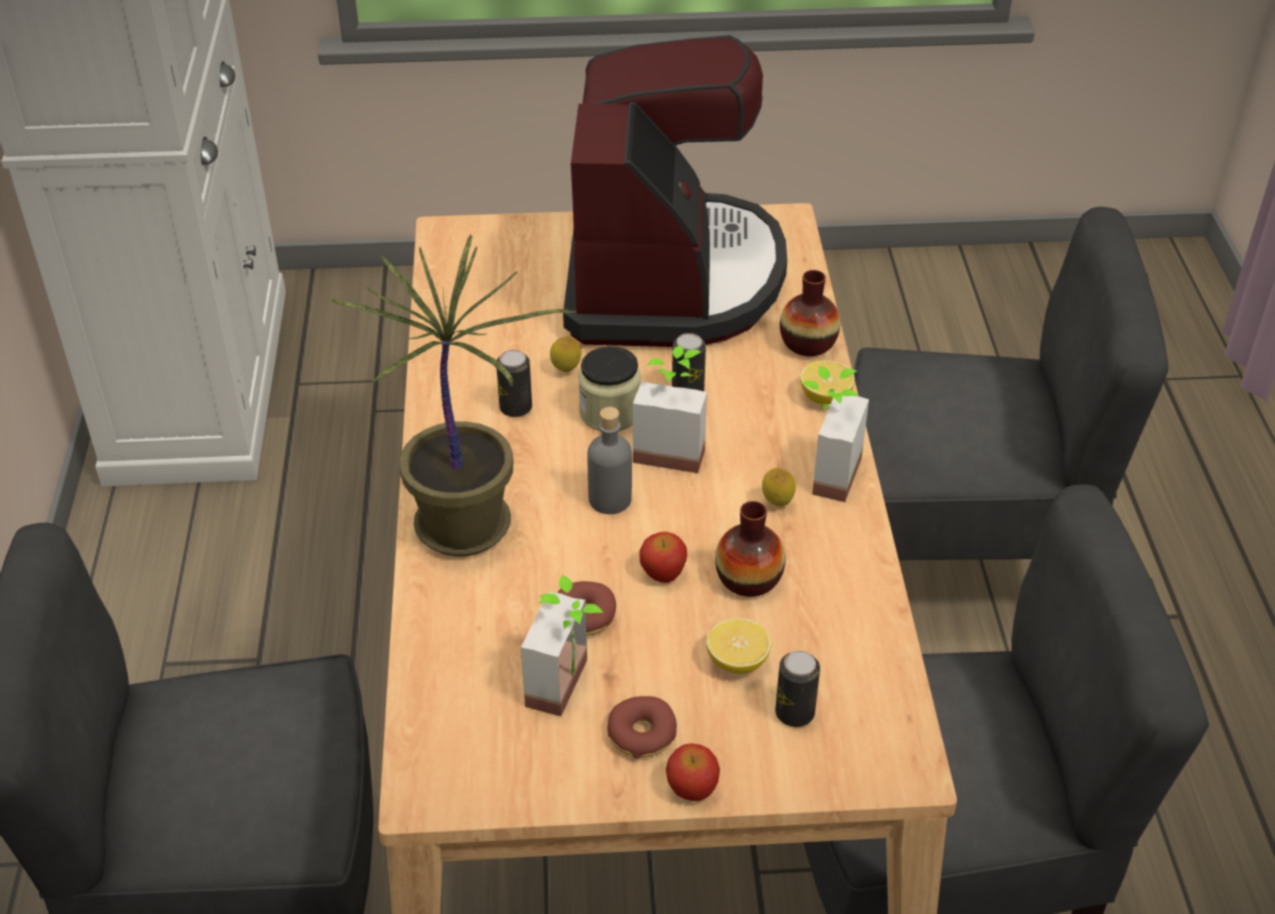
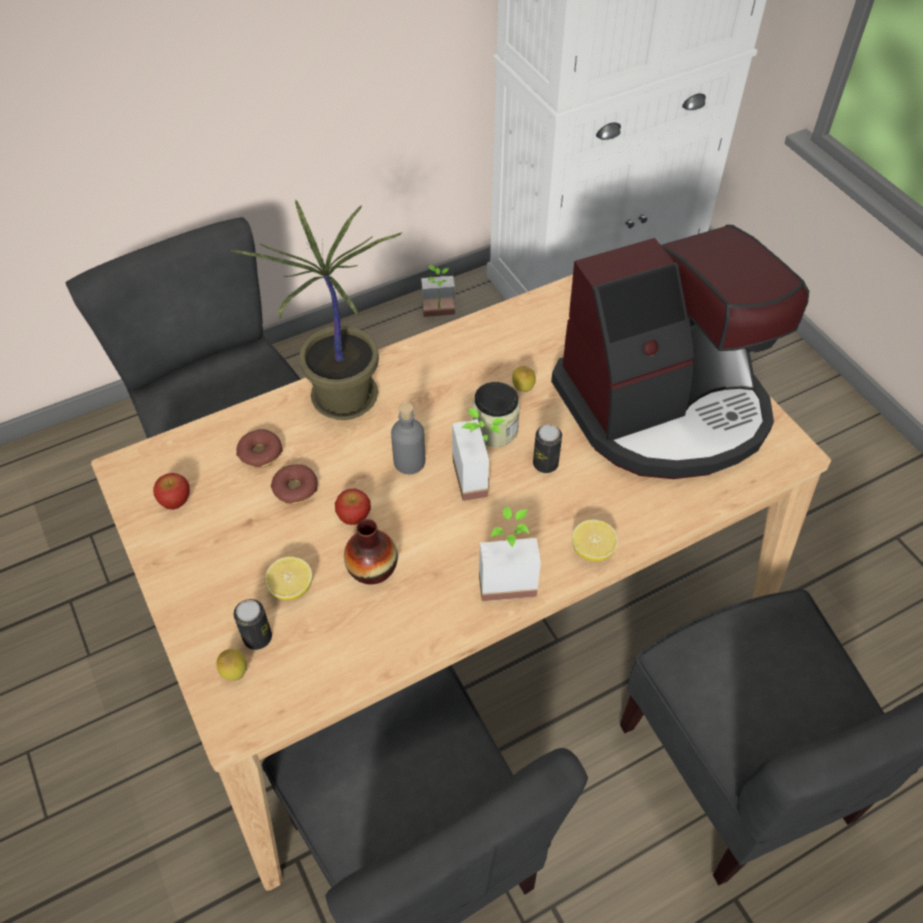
camera: 65 degrees right, 10 degrees up
(515, 408) = (469, 379): can -> none
(572, 687) = (232, 506): potted plant -> potted plant (439, 315)
(642, 734) = (207, 557): donut -> donut (260, 453)
(691, 788) = (172, 601): apple -> apple (176, 501)
(777, 504) = (456, 559): lemon -> lemon (235, 673)
(808, 343) = (649, 518): vase -> none

